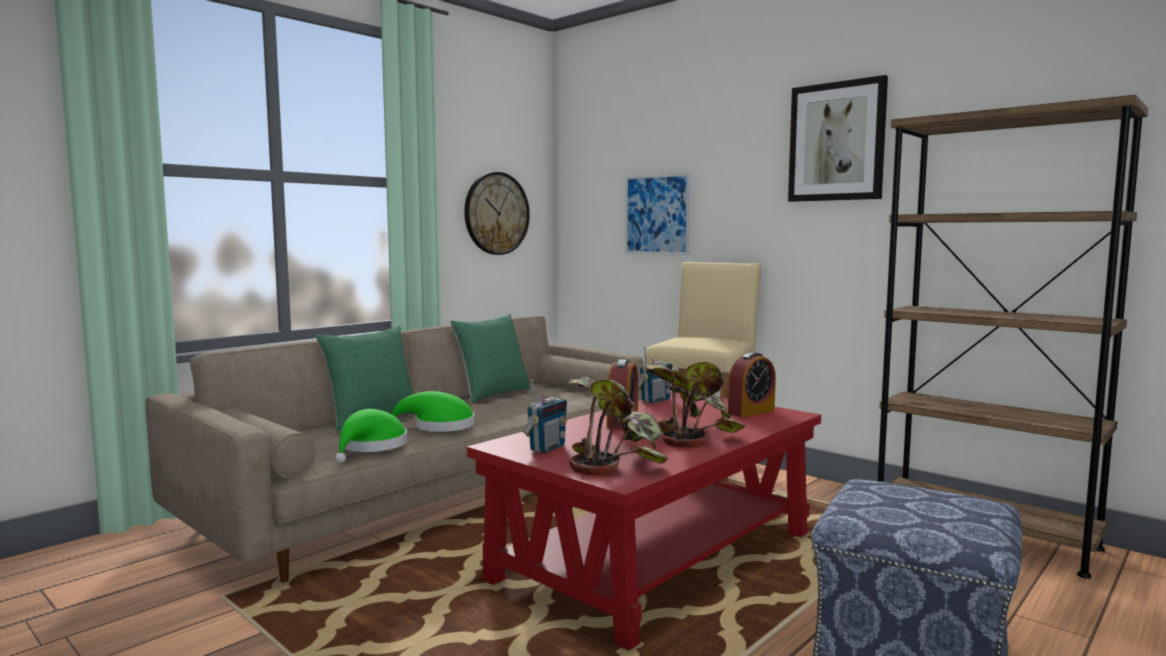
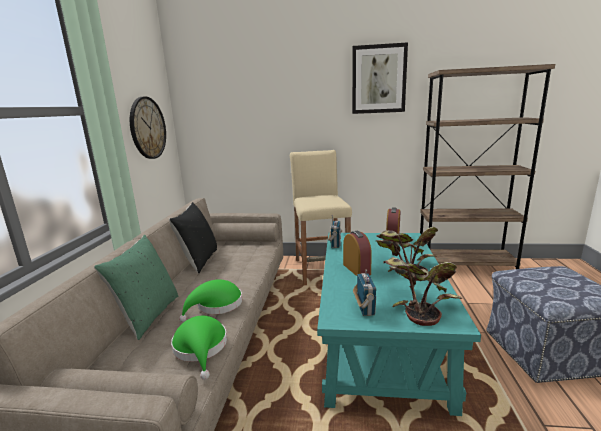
camera: 35 degrees left, 10 degrees up
(492, 394) = (199, 261): green pillow -> black pillow
(656, 556) = (379, 337): red coffee table -> turquoise coffee table
(657, 214) = (261, 123): picture -> none

